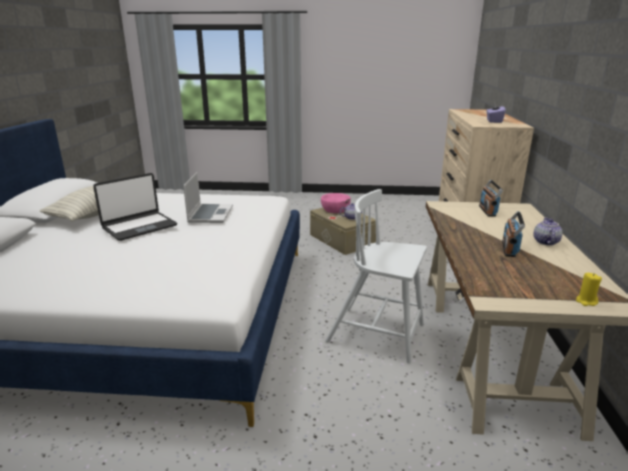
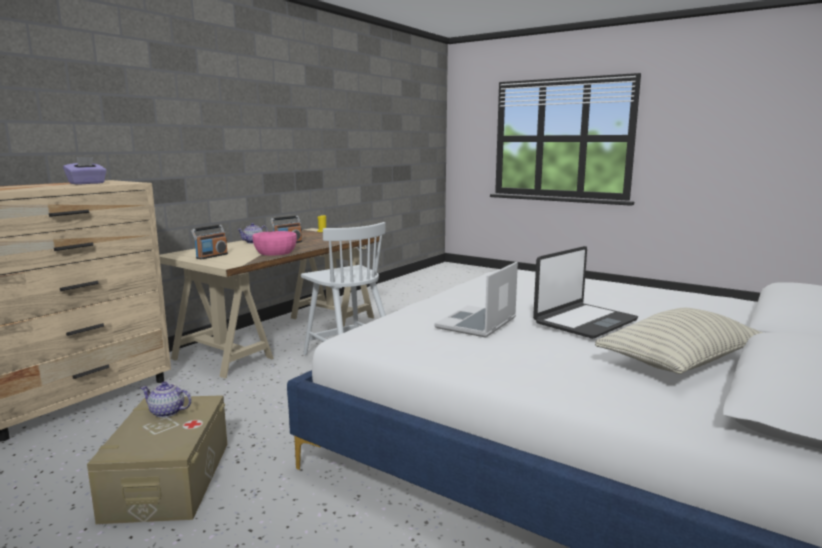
camera: 150 degrees left, 10 degrees down
(139, 227) = (584, 321): laptop -> laptop turned 150 degrees clockwise
(335, 209) = (141, 443): pink bowl -> pink bowl (275, 252)

